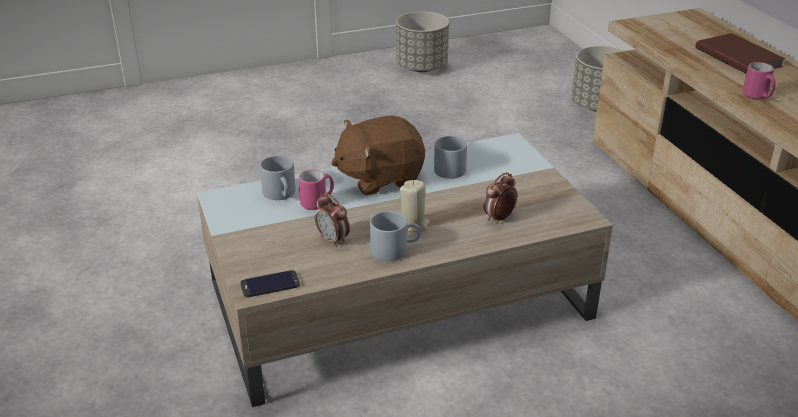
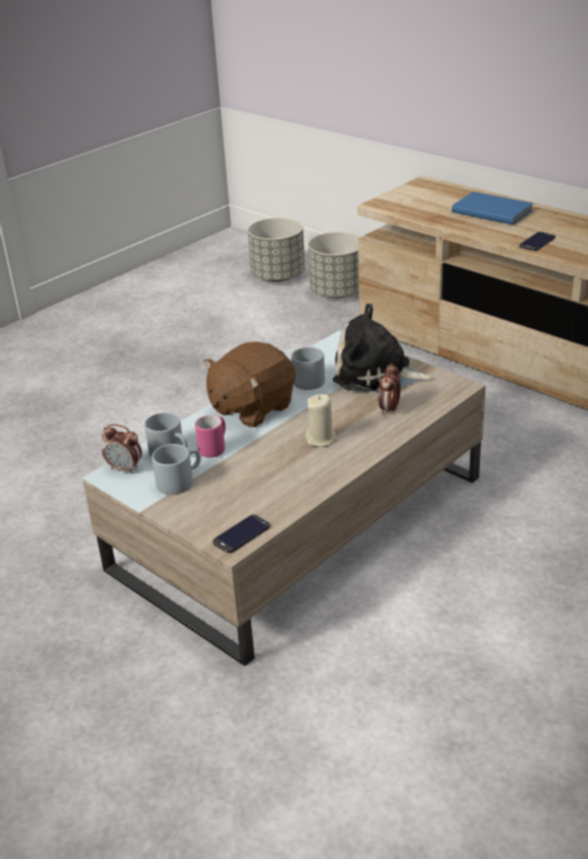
camera: 25 degrees left, 0 degrees up
(333, 240) = (261, 476): alarm clock -> alarm clock (125, 469)
(395, 249) = (325, 465): grey mug -> grey mug (180, 480)
(422, 67) = (140, 300): grey planter -> grey planter (278, 276)
(516, 183) = (377, 375): none -> plush toy
(739, 56) = (492, 211): brown book -> blue book
(757, 97) = (537, 242): pink mug -> phone

